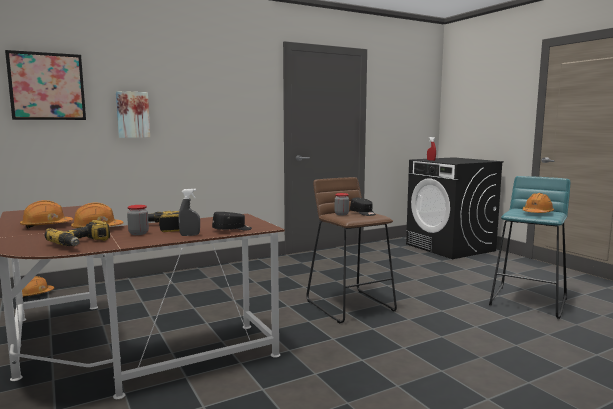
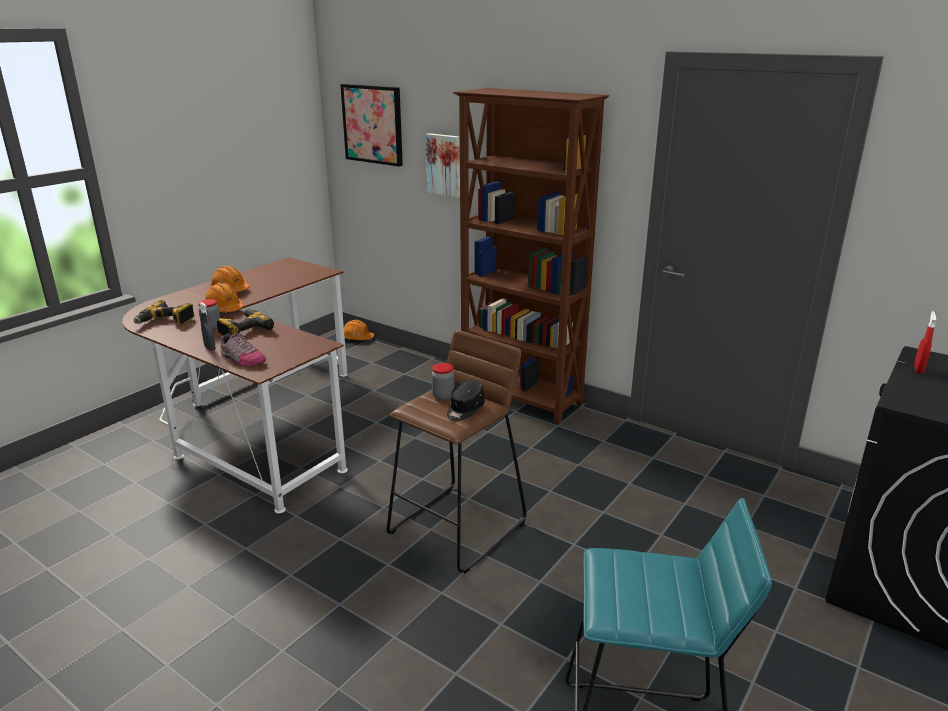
camera: 65 degrees right, 15 degrees up
(229, 268) = (521, 399): none -> brown bookcase
(232, 230) = (242, 359): black cap -> shoe
(537, 213) = (637, 593): orange hard hat -> none

